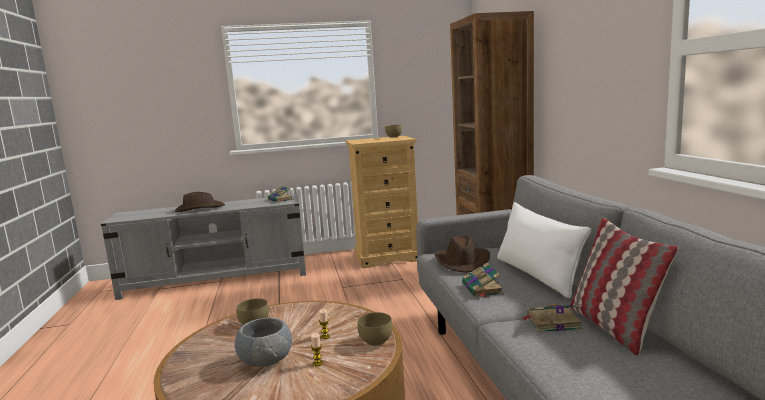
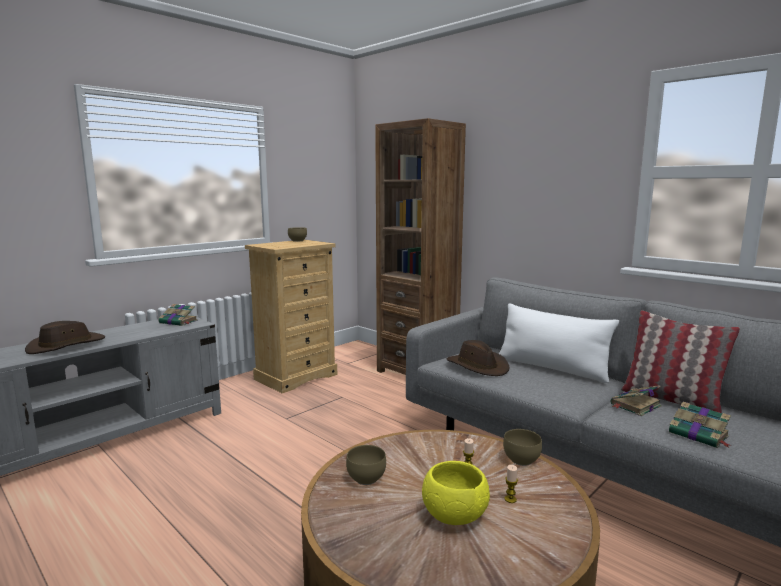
camera: 35 degrees left, 0 degrees up
(265, 360) = (454, 515): grey bowl -> yellow bowl
(482, 289) = (538, 388): book -> book (699, 435)

